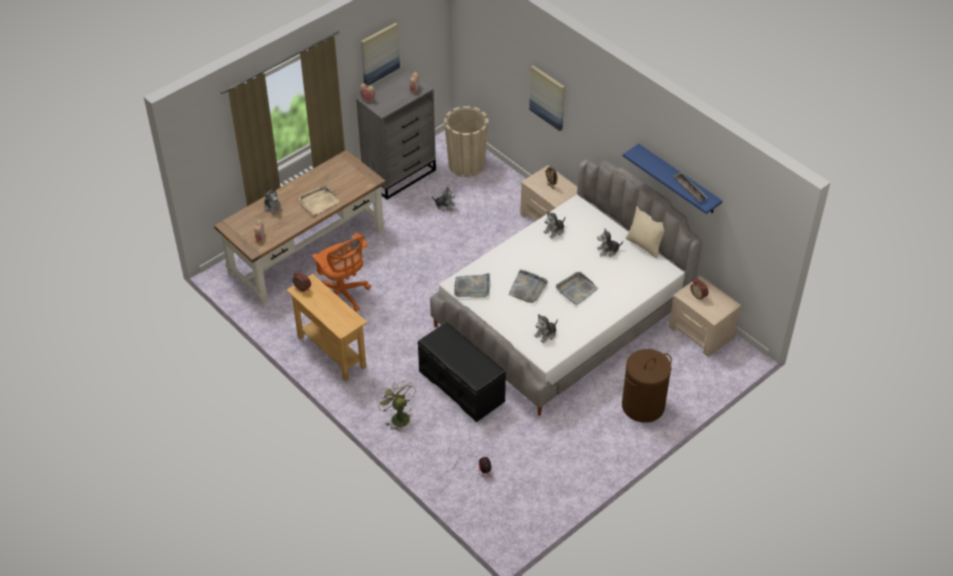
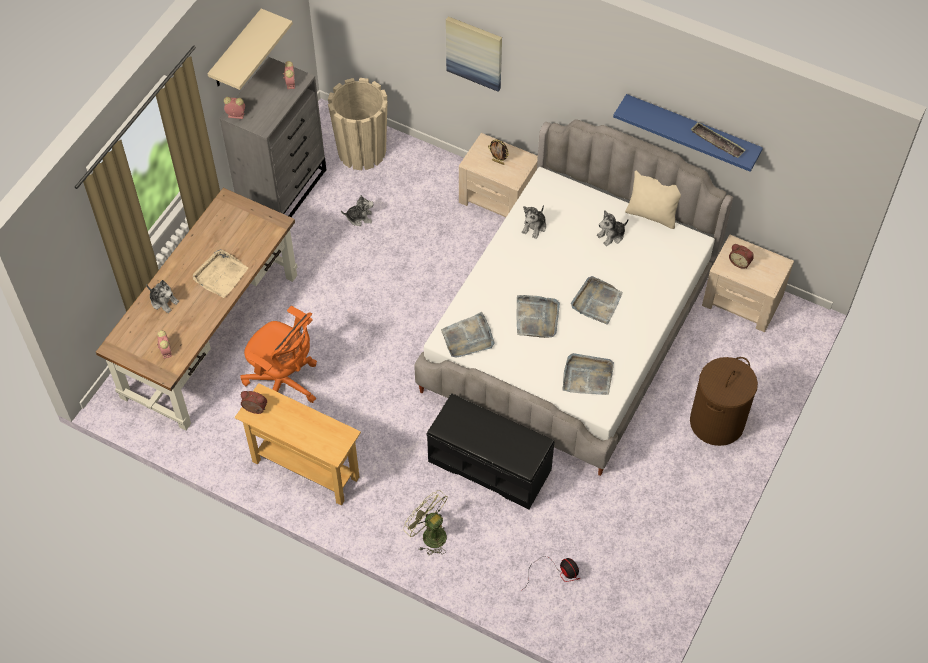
camera: 20 degrees left, 10 degrees up
(379, 53) = (236, 50): picture -> beige shelf
(546, 334) = (587, 376): plush toy -> grey tray

